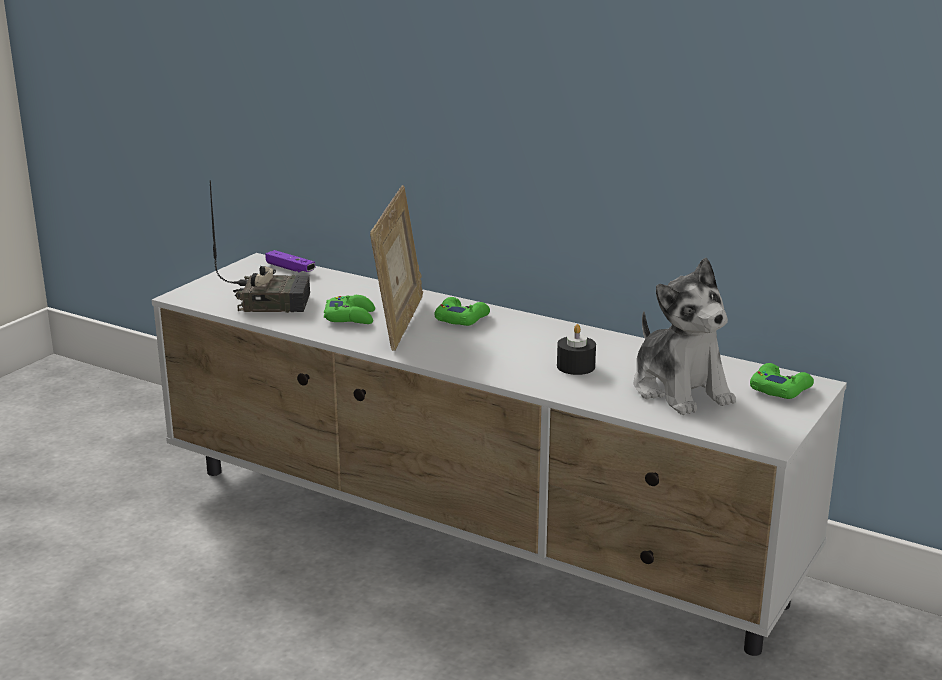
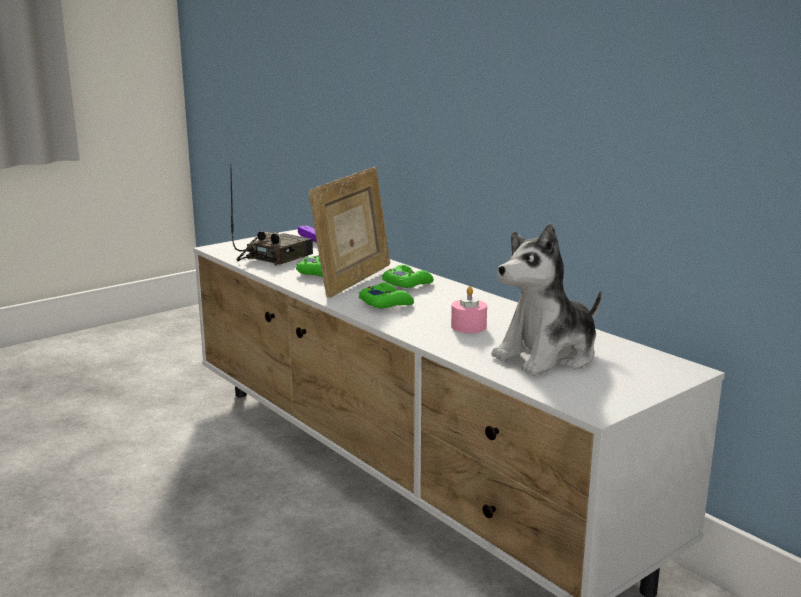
camera: 20 degrees right, 5 degrees down
(272, 301) = (274, 257): radio -> radio turned 75 degrees counterclockwise
(575, 366) = (468, 326): black candle -> pink candle
(680, 390) = (548, 356): plush toy -> plush toy turned 60 degrees clockwise
(780, 389) = (648, 368): green game controller -> green game controller (386, 303)

